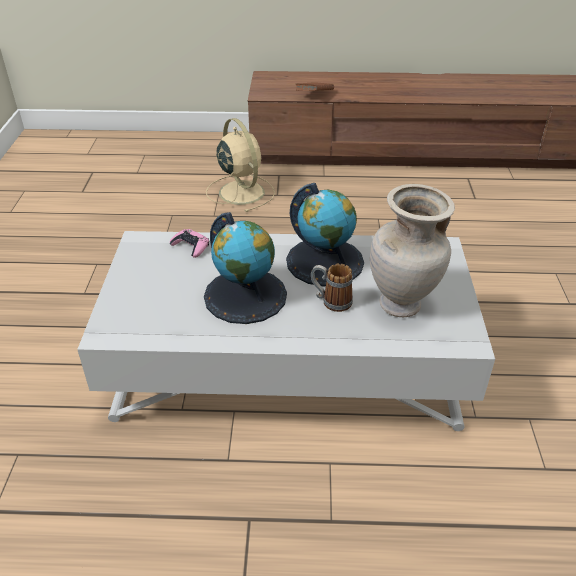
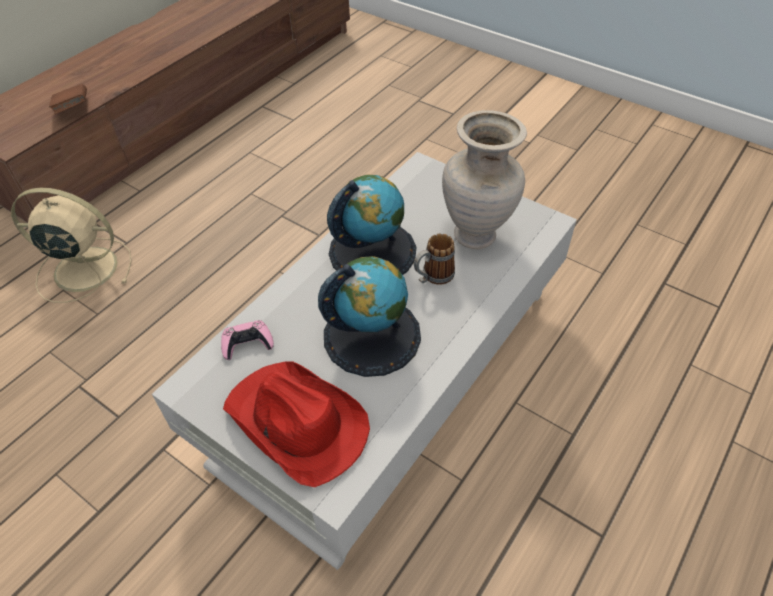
camera: 55 degrees left, 10 degrees up
(144, 295) = (297, 423): none -> red hat

